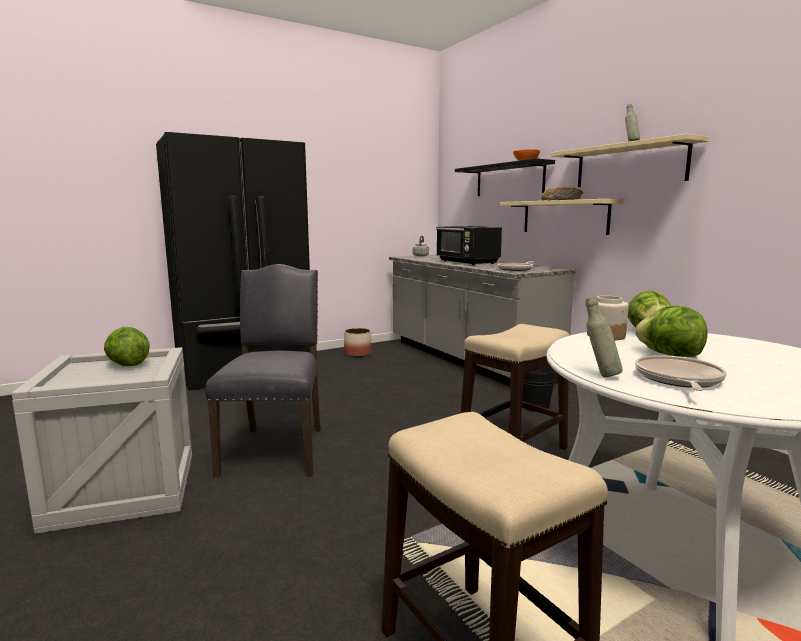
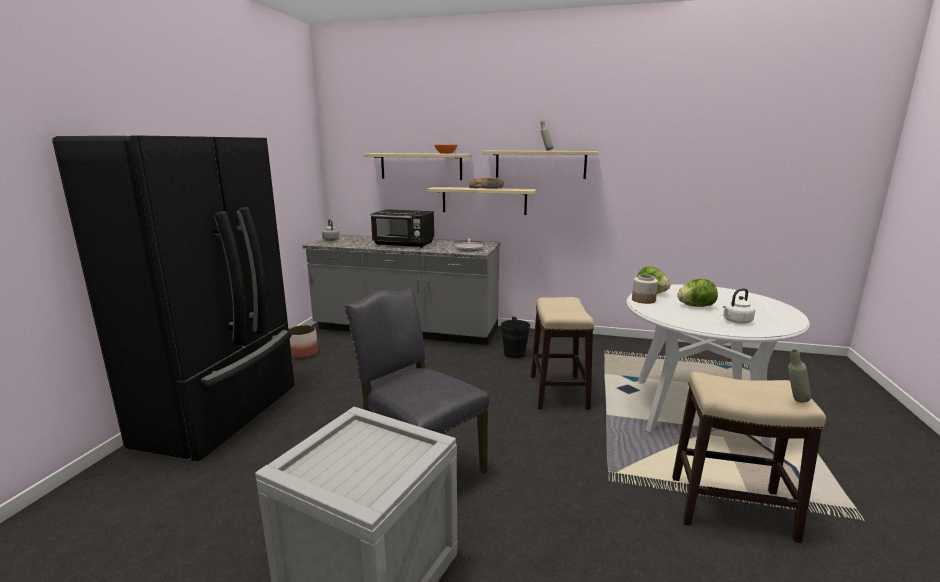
camera: 45 degrees left, 5 degrees up
(127, 365) = (352, 446): lettuce -> none
(509, 180) = (421, 166): black shelf -> beige shelf
(600, 375) = (714, 329): grey bottle -> grey bottle (794, 401)
(678, 379) = (736, 321): frying pan -> white kettle

